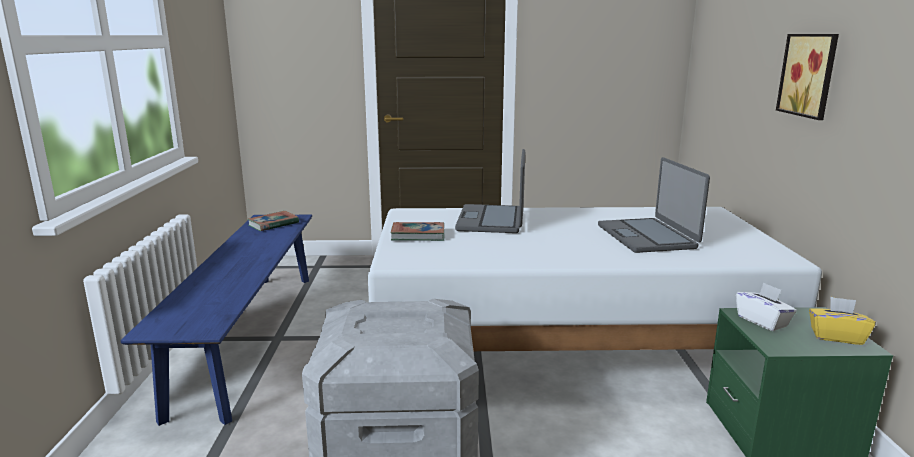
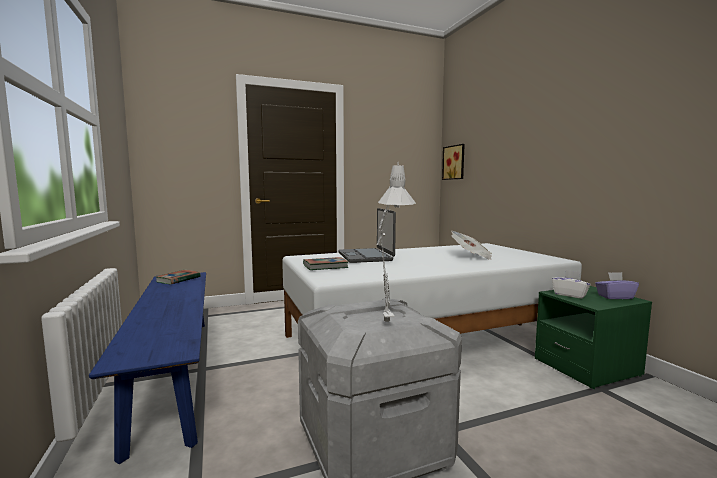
camera: 20 degrees left, 10 degrees down
(393, 334) = (385, 320): none -> grey table lamp
(647, 236) = (472, 256): laptop -> newspaper
(810, 75) = (545, 155): picture -> picture (454, 162)
(836, 336) = (615, 297): yellow tissue box -> purple tissue box

